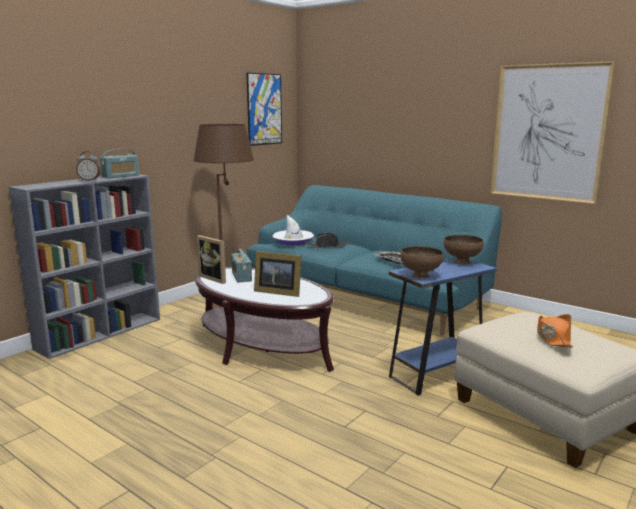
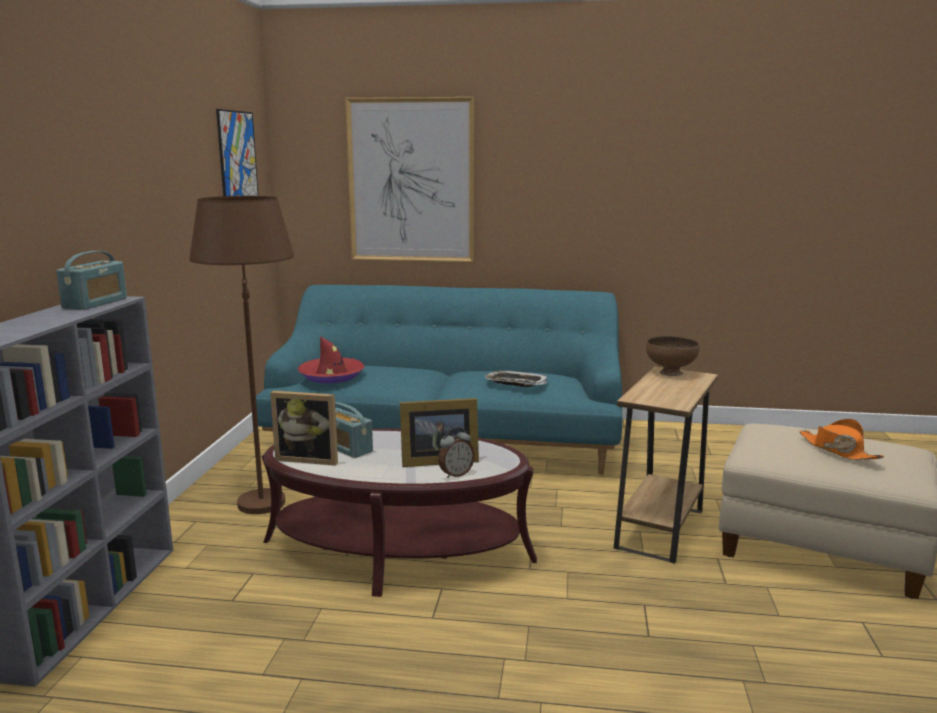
camera: 30 degrees left, 0 degrees up
(89, 180) = (57, 318): alarm clock -> alarm clock (455, 474)
(293, 241) = (331, 376): white hat -> red hat
(327, 246) = (393, 376): black hat -> none
(420, 276) = (665, 400): brown bowl -> none
(436, 375) = (660, 529): blue side table -> brown side table
(548, 133) = (666, 196): picture -> picture (411, 181)

